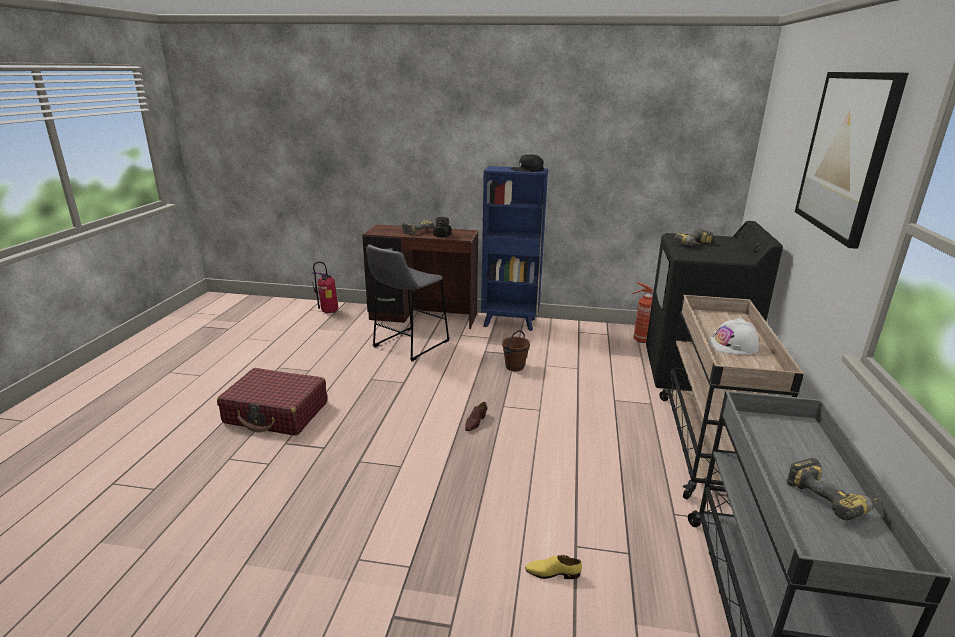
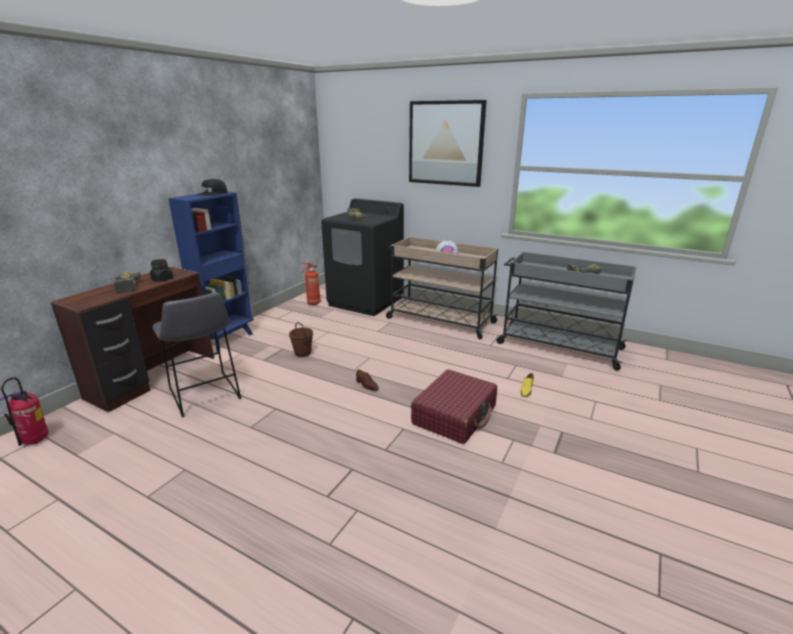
camera: 70 degrees left, 0 degrees up
(276, 413) = (261, 501): red suitcase -> red suitcase (454, 415)

